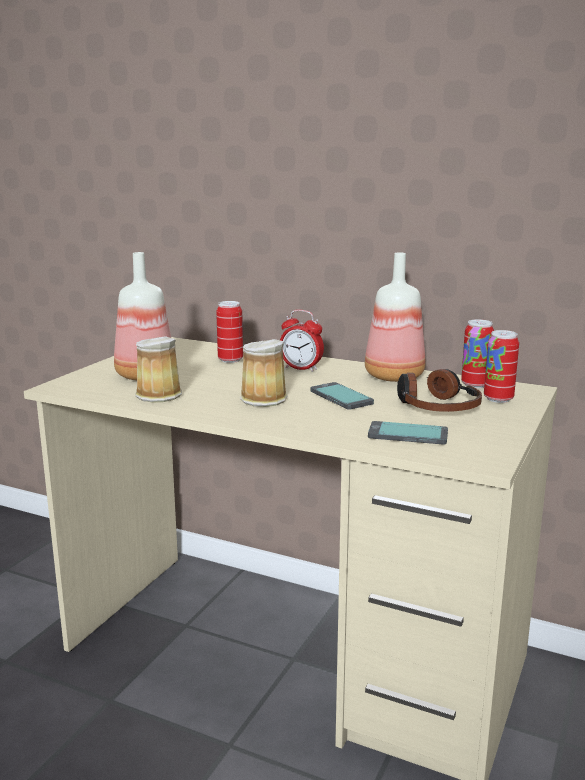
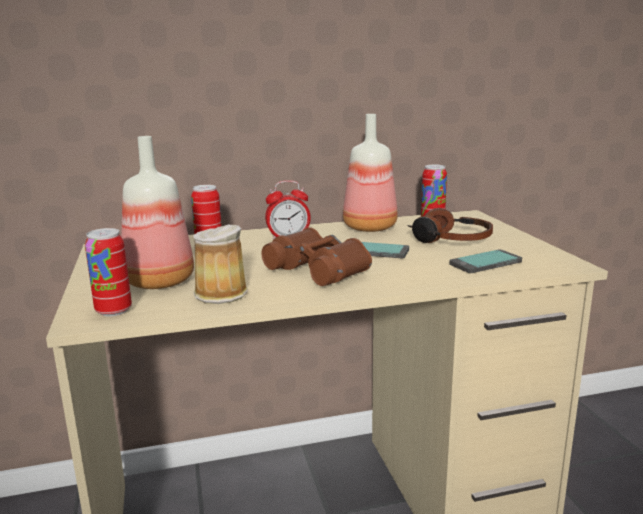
camera: 40 degrees left, 0 degrees up
(263, 398) = (320, 269): mug -> brown binoculars
(498, 399) = (469, 225): can -> can (113, 311)

